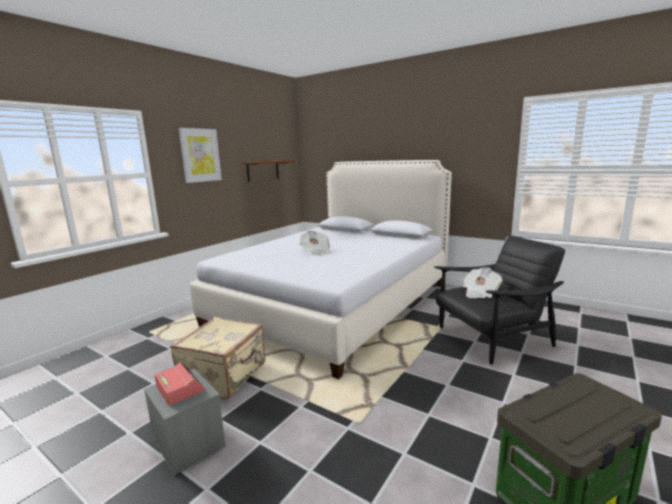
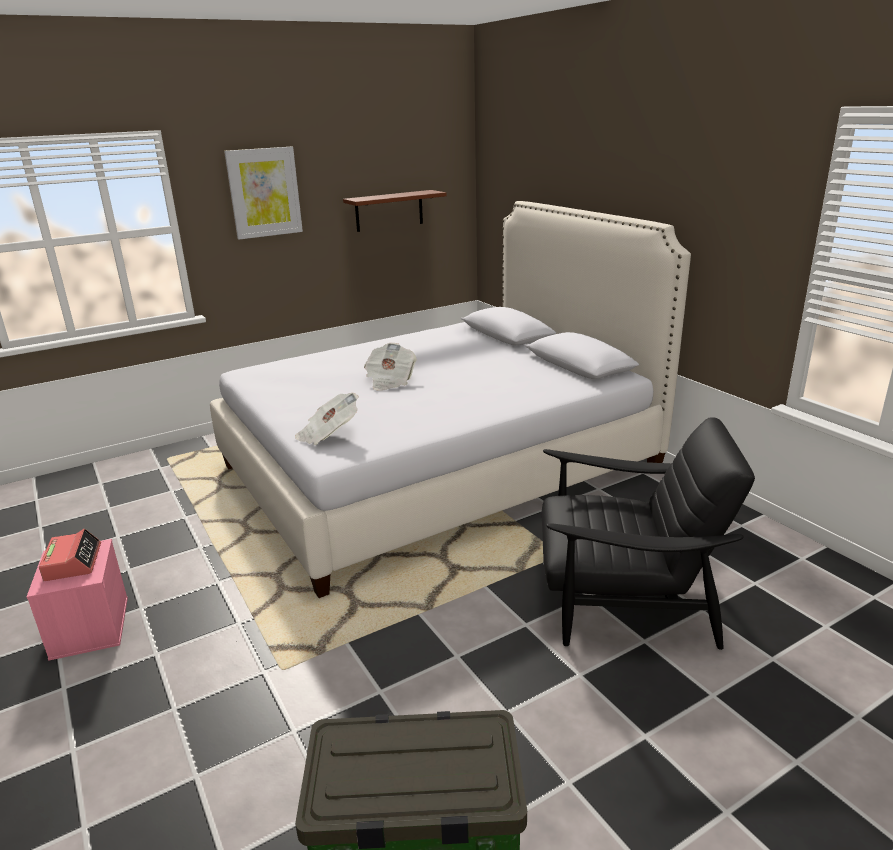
camera: 25 degrees right, 10 degrees up
(188, 442) = (89, 627): grey storage box -> pink storage box
(225, 376) = (195, 550): beige suitcase -> none
(480, 293) = (602, 516): newspaper -> newspaper (328, 434)

